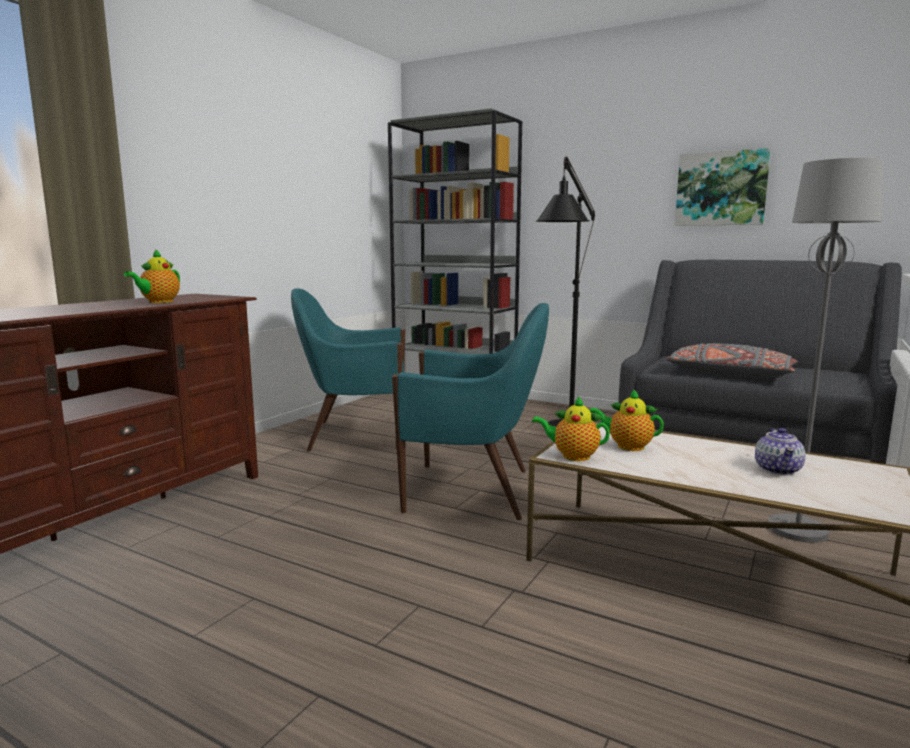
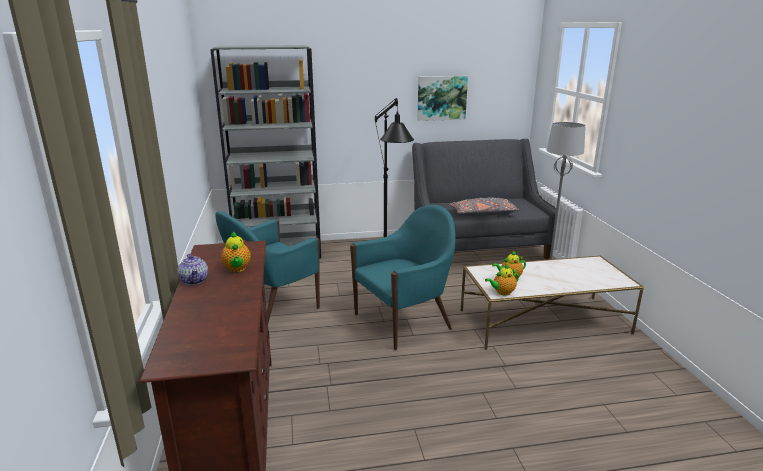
camera: 40 degrees left, 10 degrees up
(778, 470) = (571, 272): teapot -> teapot (194, 280)

